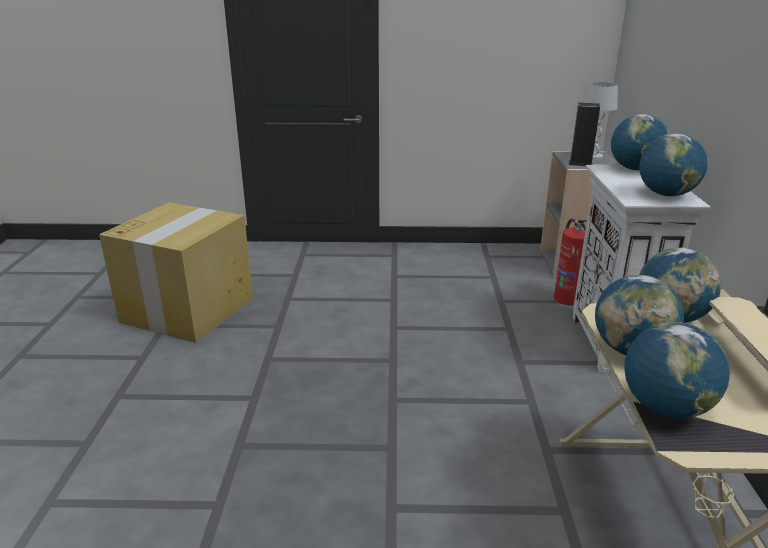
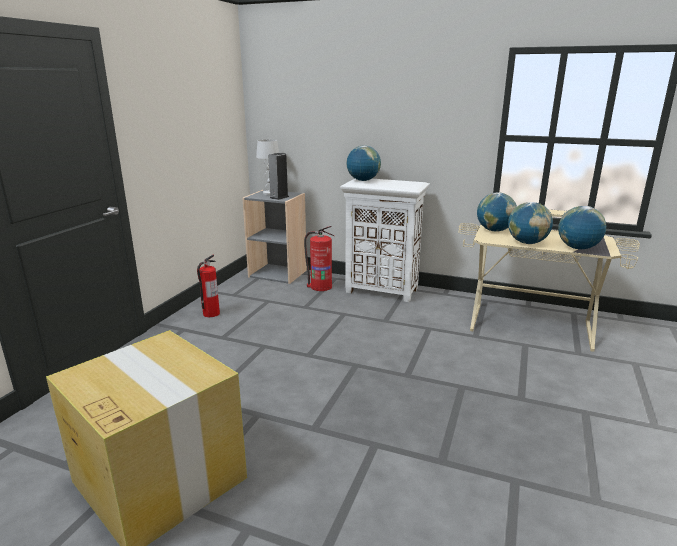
camera: 70 degrees left, 5 degrees down
(435, 258) = (211, 313): none -> fire extinguisher
(666, 195) = (411, 184): globe -> none

